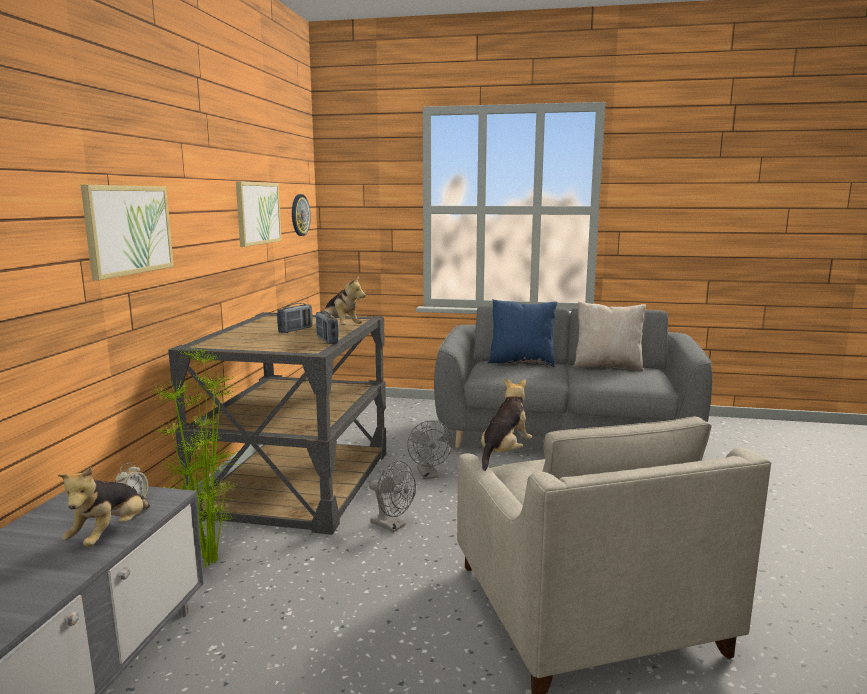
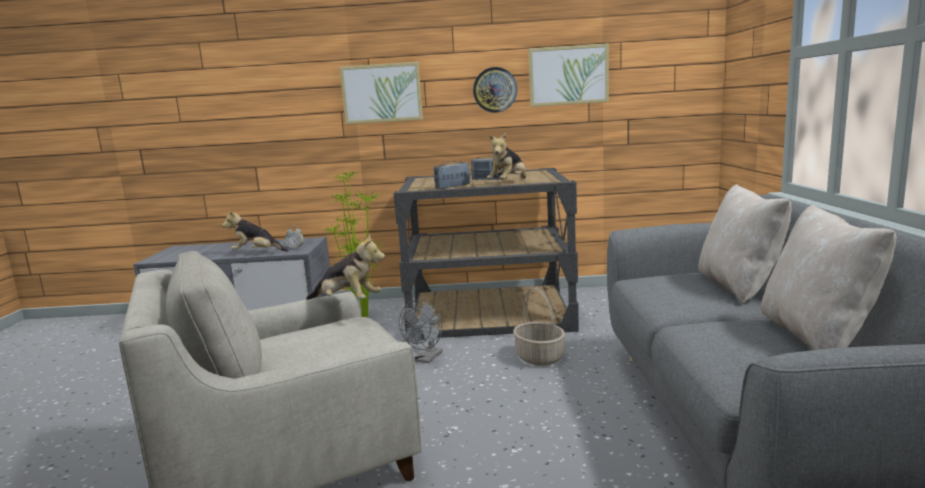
camera: 80 degrees right, 0 degrees up
(299, 215) = (668, 74): wall clock -> wall clock (494, 90)
(429, 475) = (540, 357): grey fan -> basket
(521, 362) = (739, 286): blue pillow -> beige pillow

